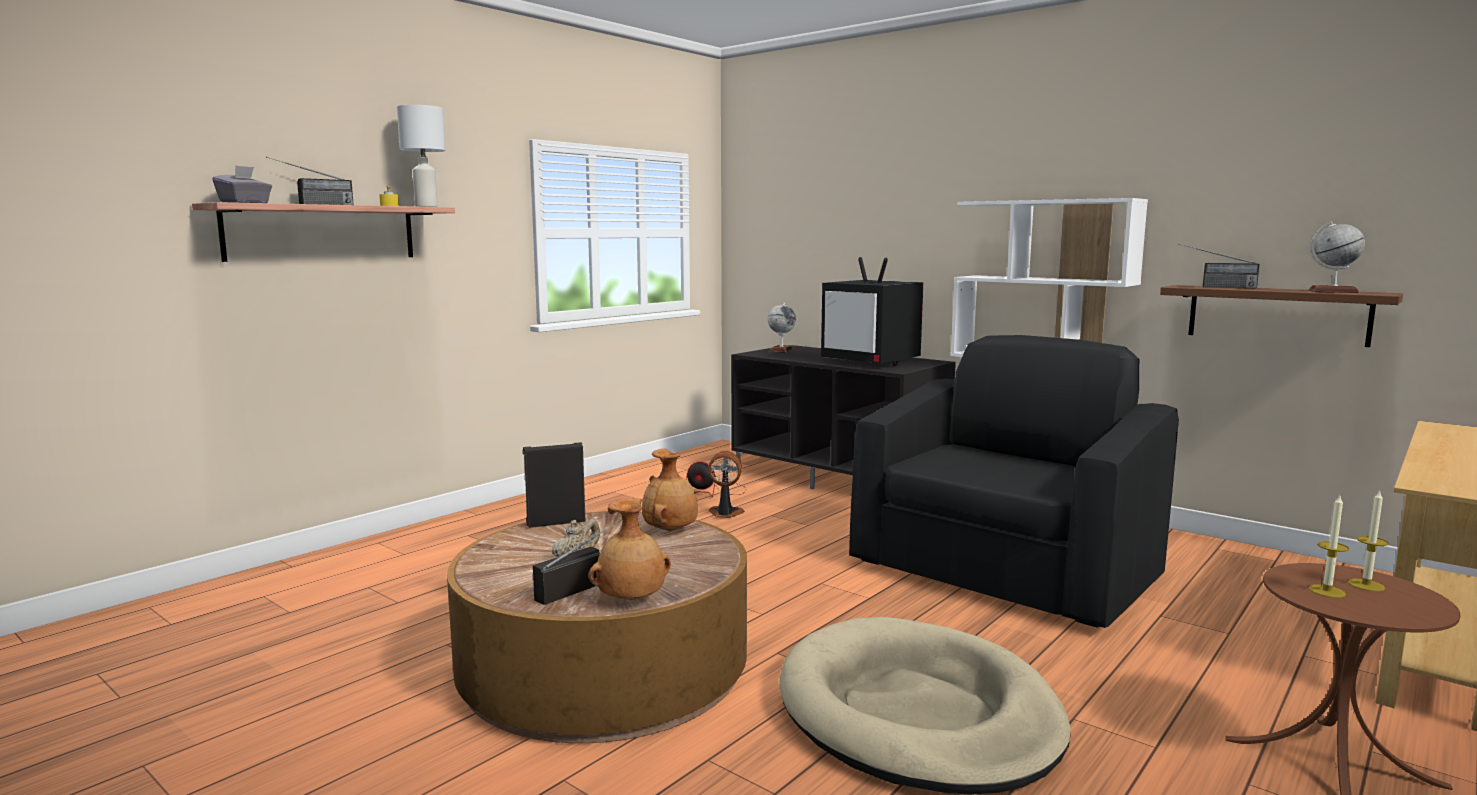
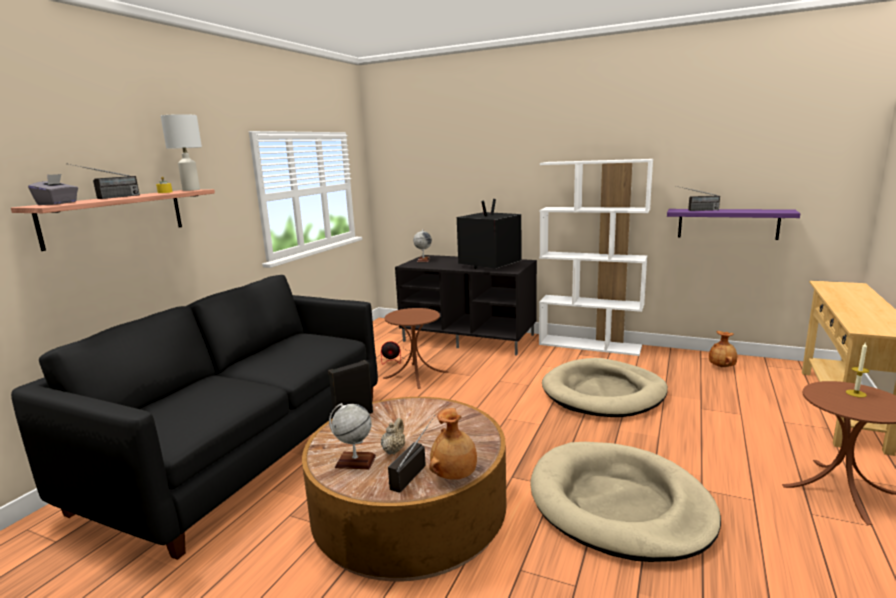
camera: 15 degrees left, 5 degrees up
(439, 565) = (244, 449): none -> black sofa
(671, 530) = (435, 410): brown vase -> brown vase (722, 367)
(725, 514) = (415, 375): fan -> brown side table
(871, 362) = (489, 265): television -> television turned 105 degrees clockwise
(1003, 573) = (603, 393): black armchair -> beige dog bed
(1277, 314) = (727, 224): brown shelf -> purple shelf
(1327, 591) = (843, 401): candle -> none
(1333, 291) = (761, 210): globe -> globe (355, 461)

